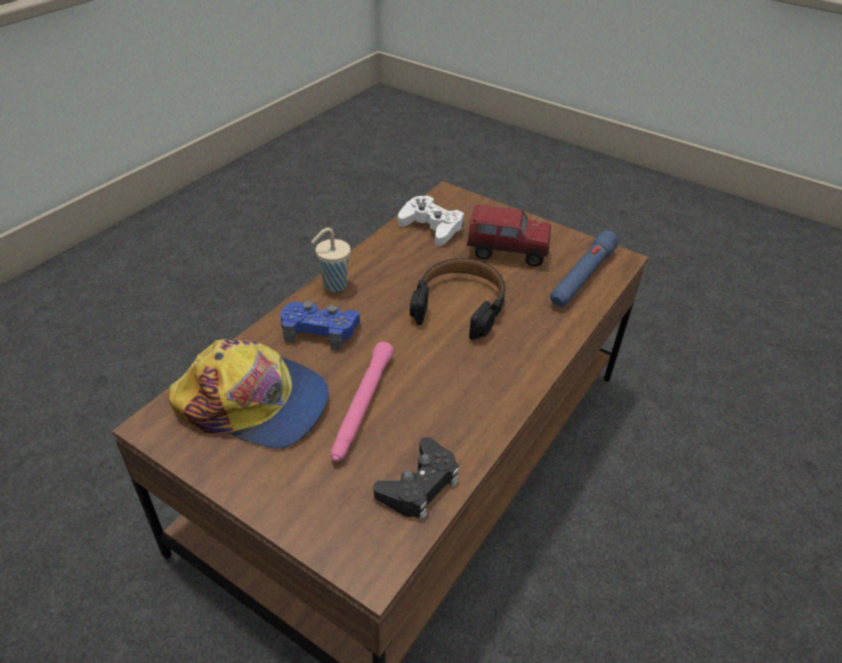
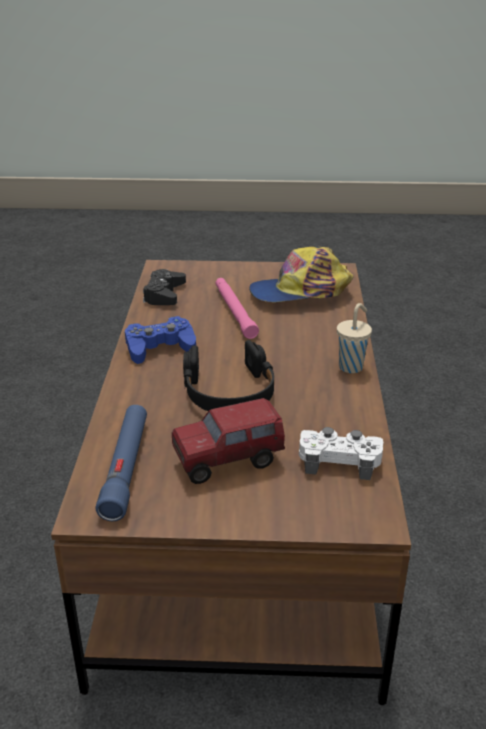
camera: 150 degrees right, 10 degrees down
(320, 330) = (316, 336): blue game controller -> blue game controller (160, 347)

